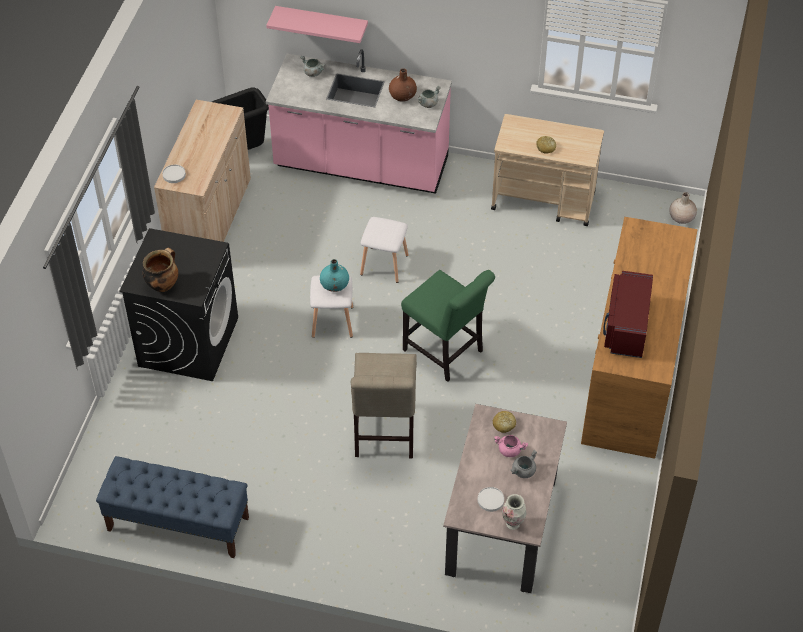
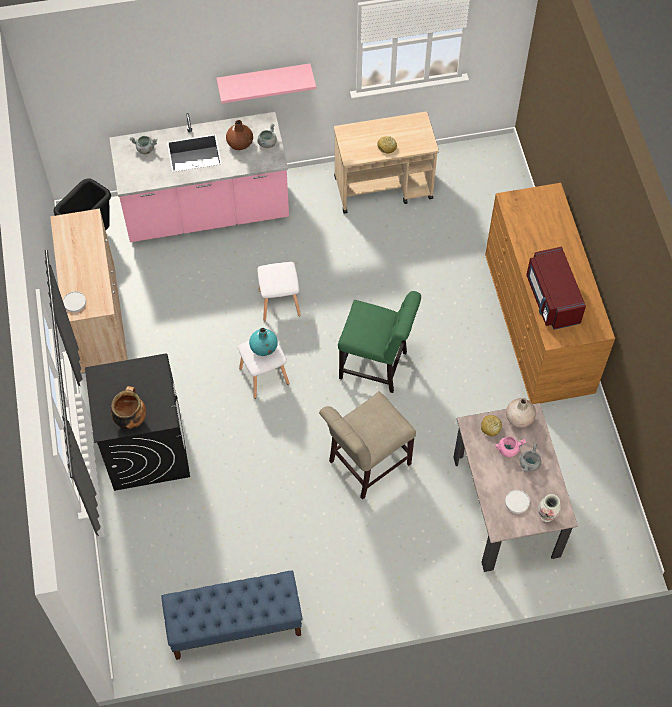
camera: 25 degrees left, 10 degrees up
(321, 23) = (140, 101): pink shelf -> pink shelf (264, 79)
(384, 434) = (365, 464): beige chair -> beige chair turned 75 degrees clockwise
(681, 217) = (505, 160): beige vase -> beige vase (519, 418)

